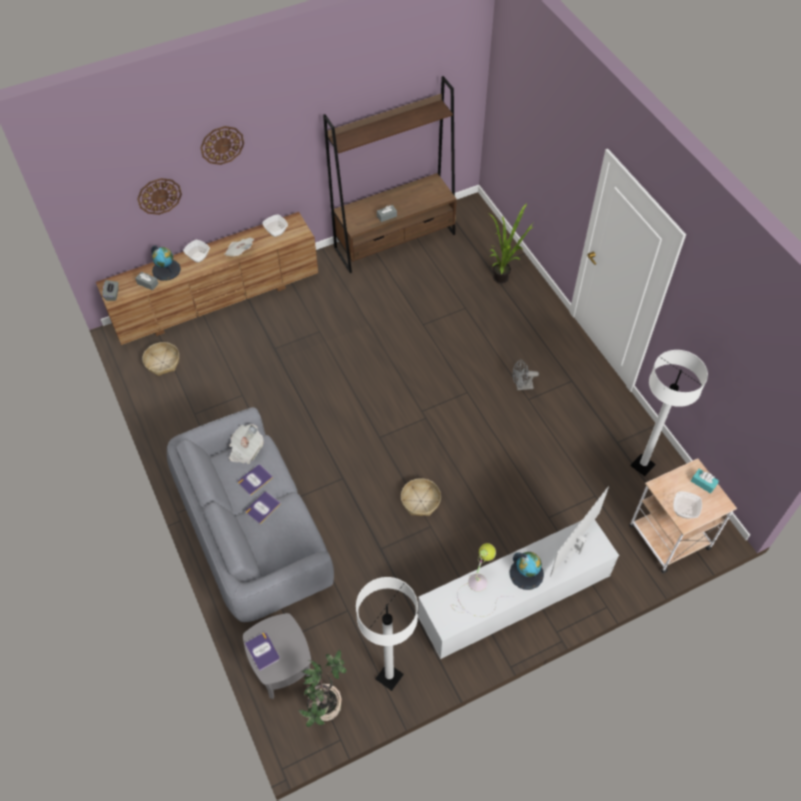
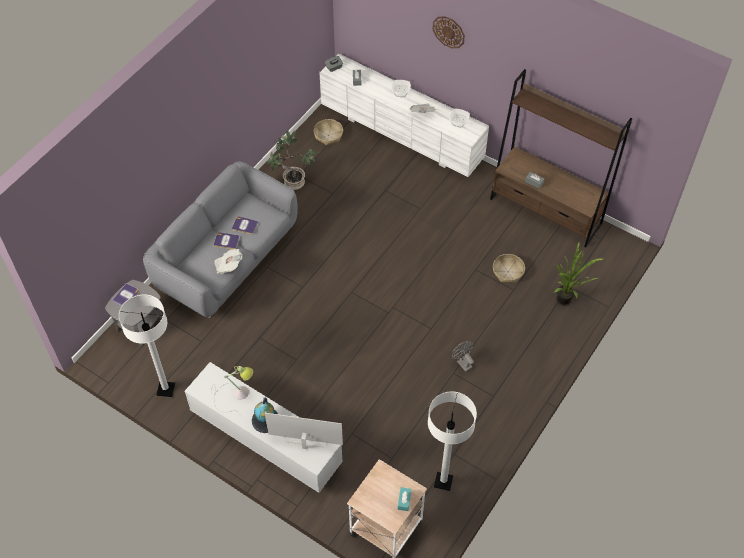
camera: 60 degrees right, 0 degrees up
(159, 196) = (397, 31): wall clock -> none
(166, 270) = (376, 83): globe -> none
(217, 302) = (401, 136): brown cabinet -> white cabinet
(245, 450) = (265, 208): newspaper -> newspaper (228, 265)
(326, 707) = (126, 363): potted plant -> potted plant (293, 183)
(420, 501) = (313, 343): basket -> basket (507, 272)
(684, 510) = (369, 495): bowl -> none

